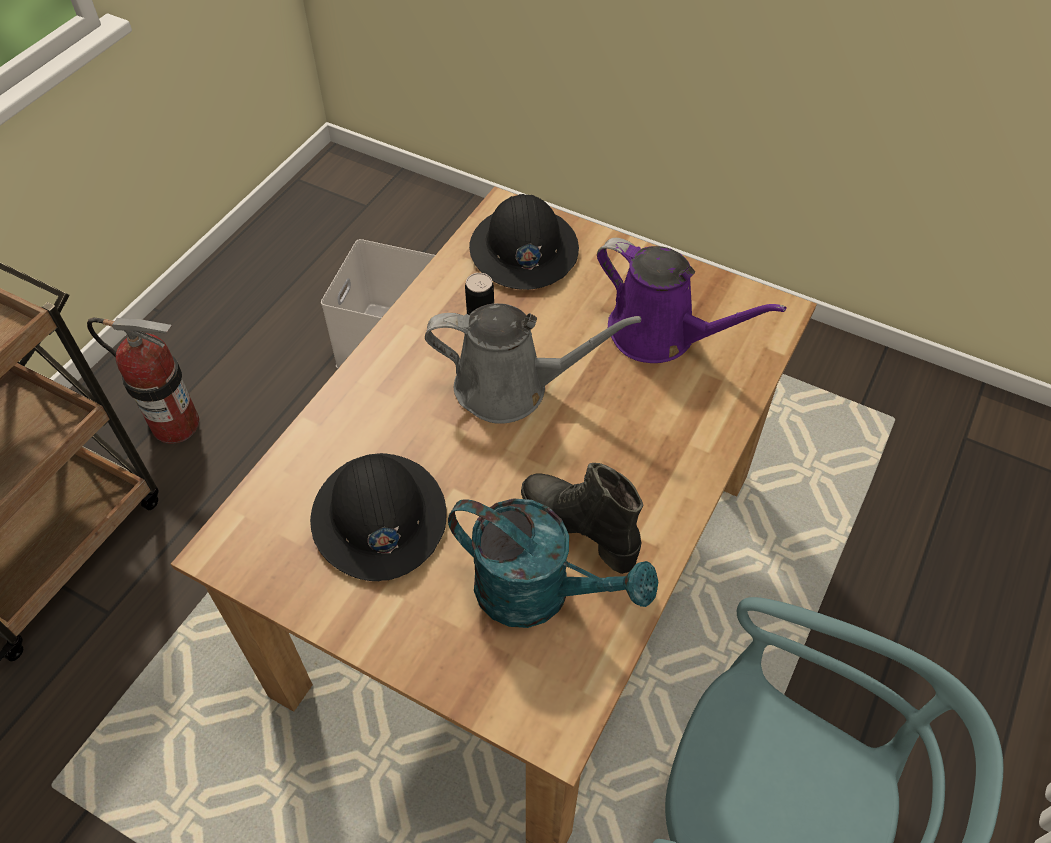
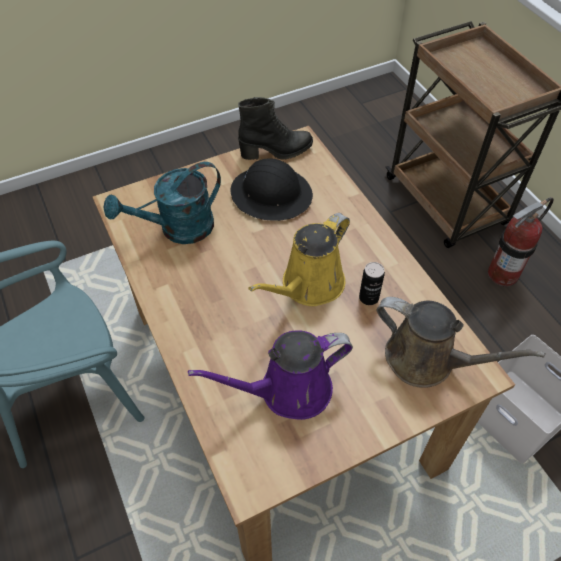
camera: 125 degrees right, 0 degrees up
(511, 387) = (308, 286): grey watering can -> yellow watering can
(523, 250) = (427, 360): black hard hat -> brown watering can
(579, 528) = (195, 263): black boot -> black boot (276, 151)

